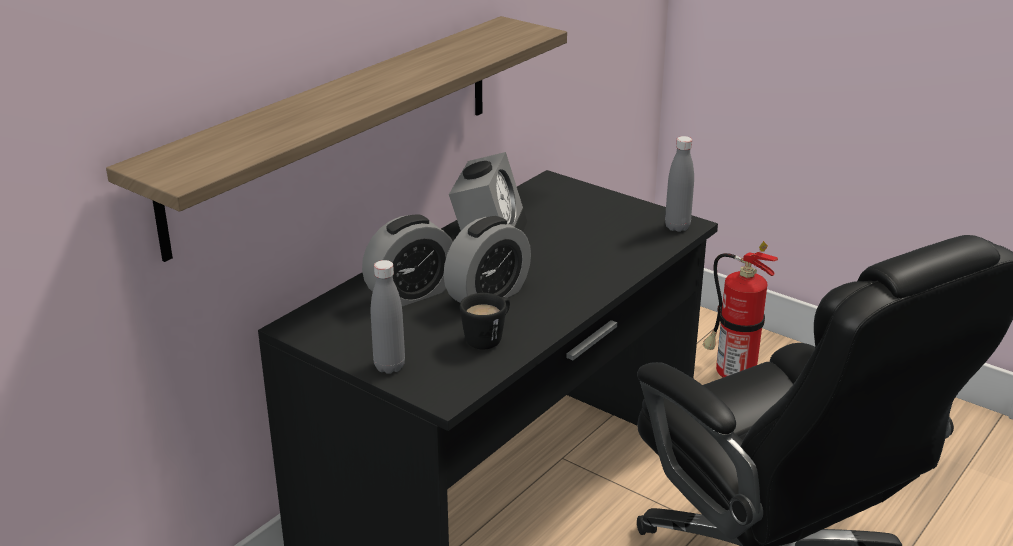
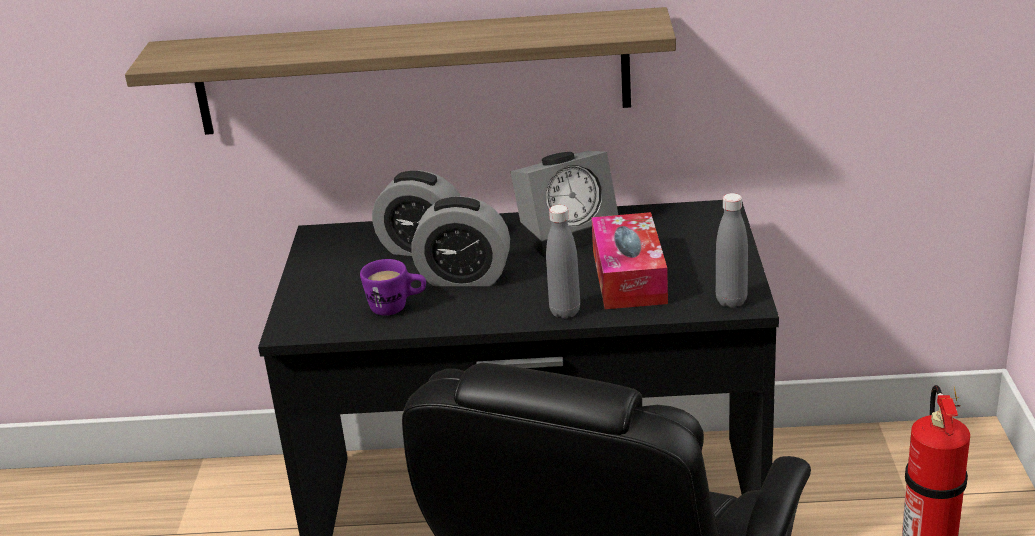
camera: 55 degrees right, 0 degrees up
(389, 366) = (305, 291): grey bottle -> grey bottle (565, 312)
(488, 338) = (397, 307): black mug -> purple mug
(590, 242) = (629, 276): none -> tissue box

